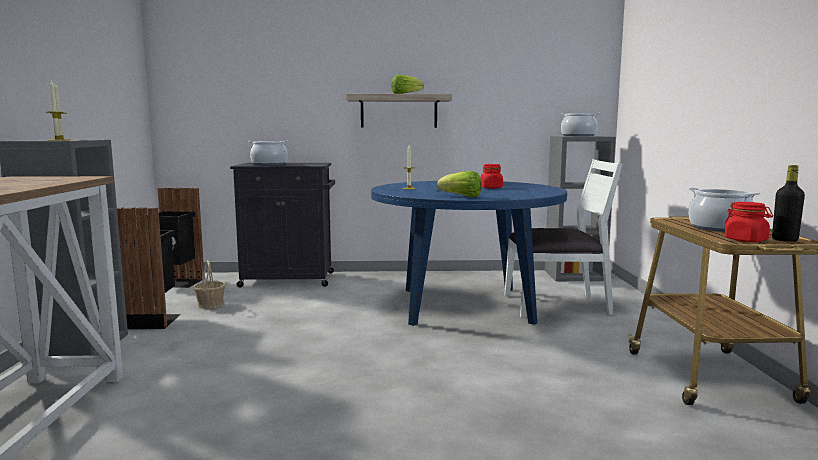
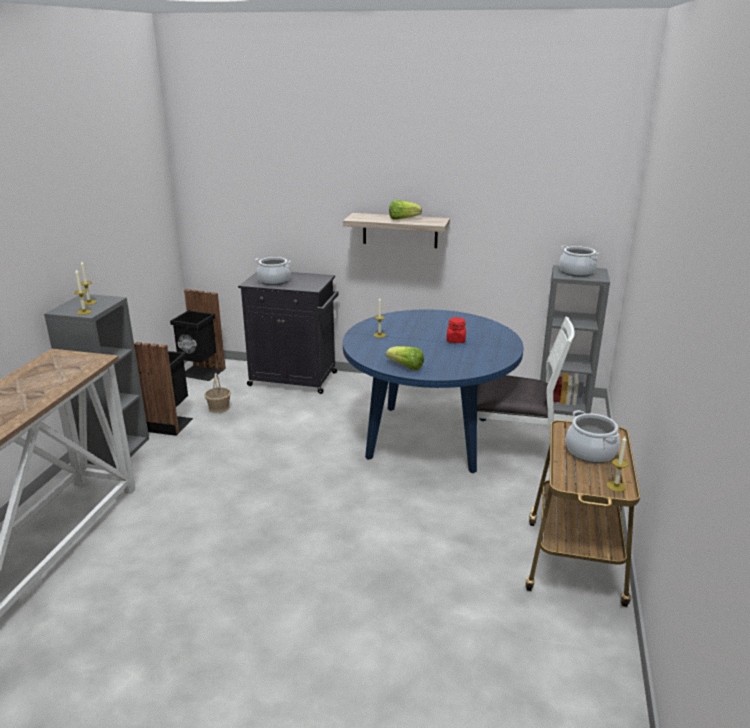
camera: 15 degrees right, 15 degrees up
(746, 240) = (581, 482): red jar -> none
(784, 240) = (616, 486): black bottle -> candle

